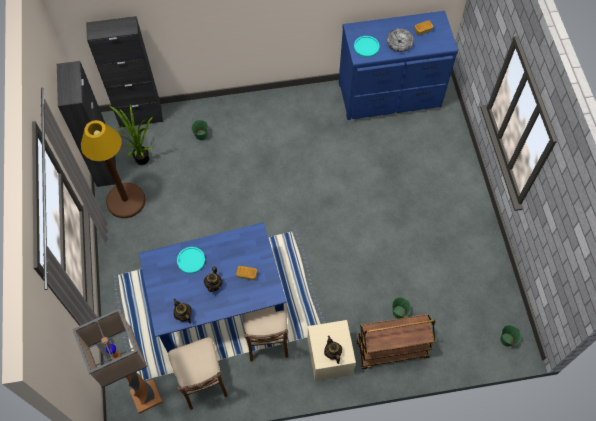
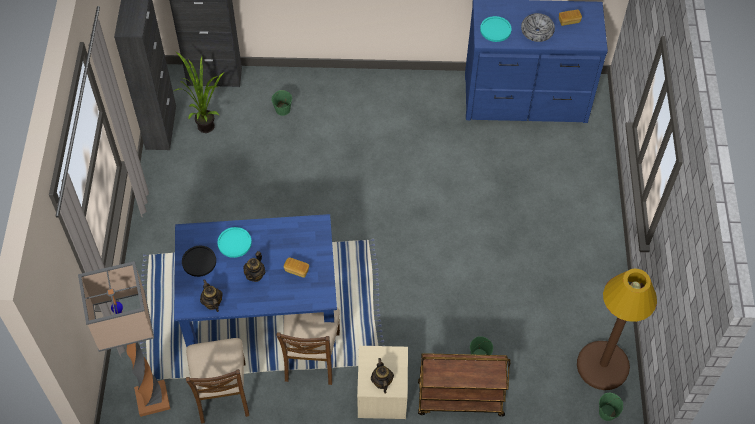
camera: 10 degrees right, 5 degrees down
(126, 201) = (176, 171): brown floor lamp -> brown floor lamp (602, 366)
(165, 281) = (199, 261): none -> black plate

